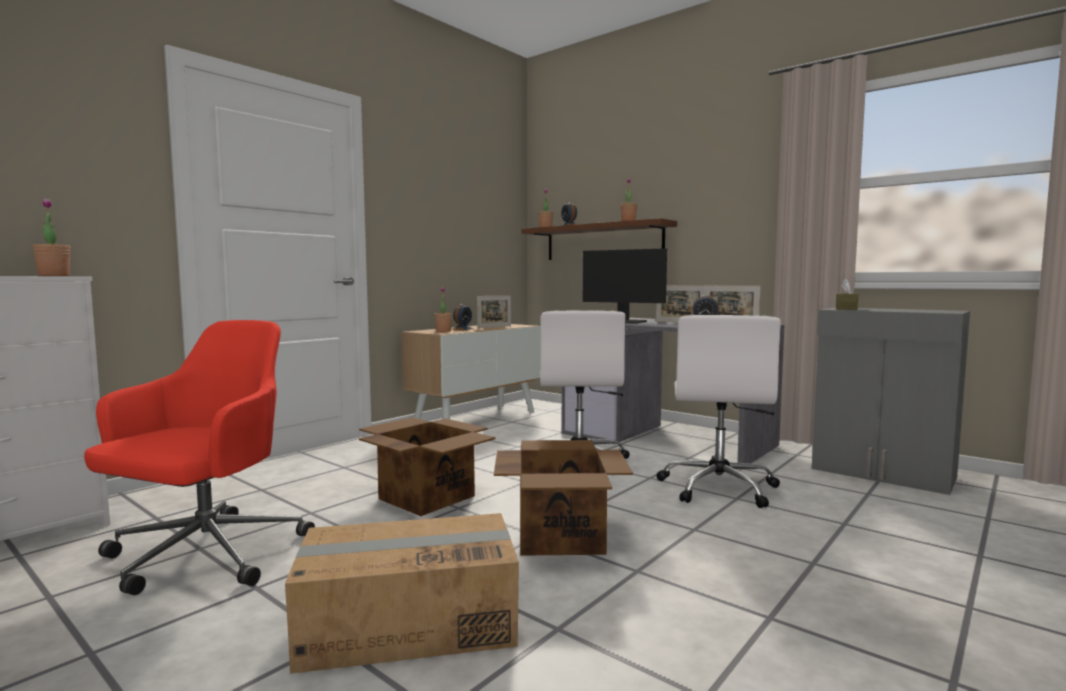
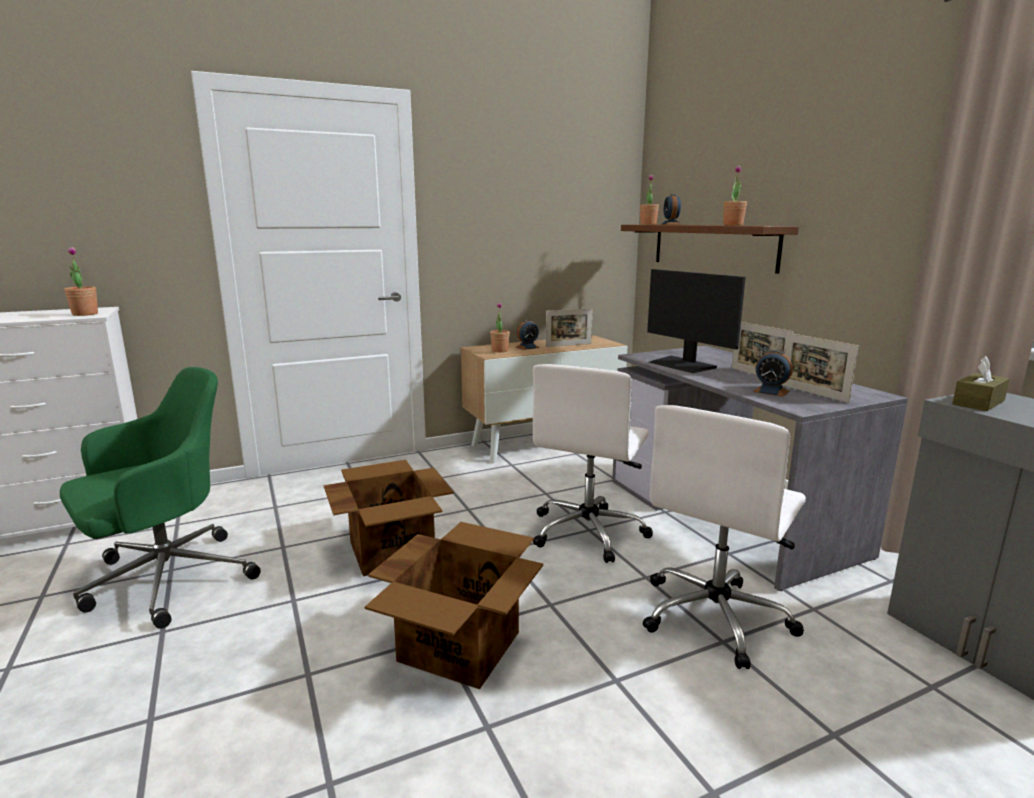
camera: 25 degrees right, 10 degrees up
(204, 556) = (165, 580): red office chair -> green office chair
(408, 622) = (222, 719): cardboard box -> none

